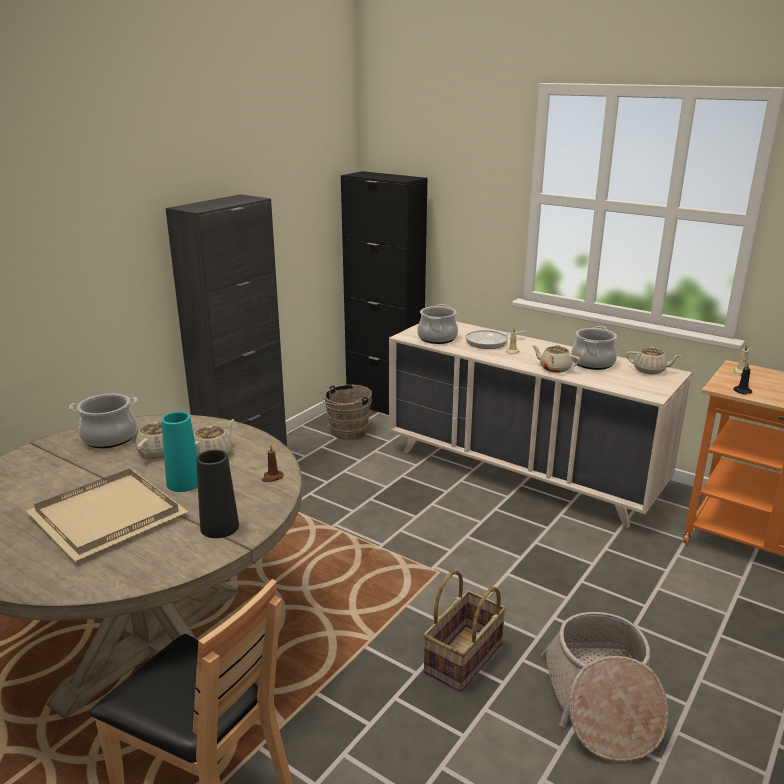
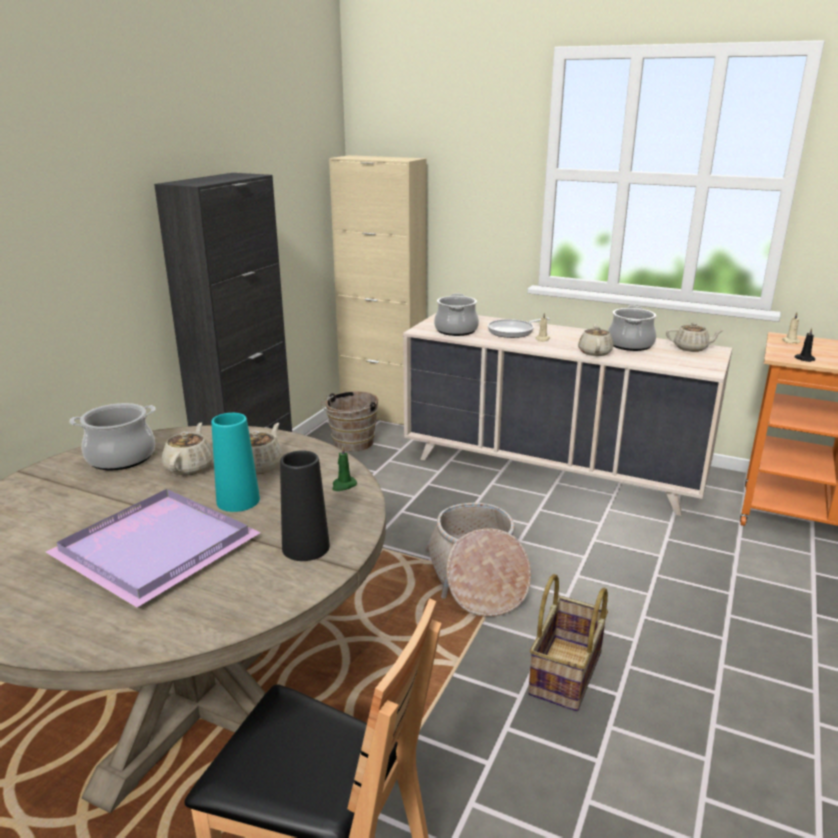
camera: 10 degrees left, 0 degrees up
(109, 514) = (156, 546): beige tray -> purple tray
(272, 477) = (343, 485): brown candle -> green candle
(384, 406) = (383, 414): black cabinet -> beige cabinet
(554, 368) = (594, 352): beige teapot -> beige teapot turned 75 degrees clockwise
(601, 703) = (728, 703): basket -> basket (477, 578)

